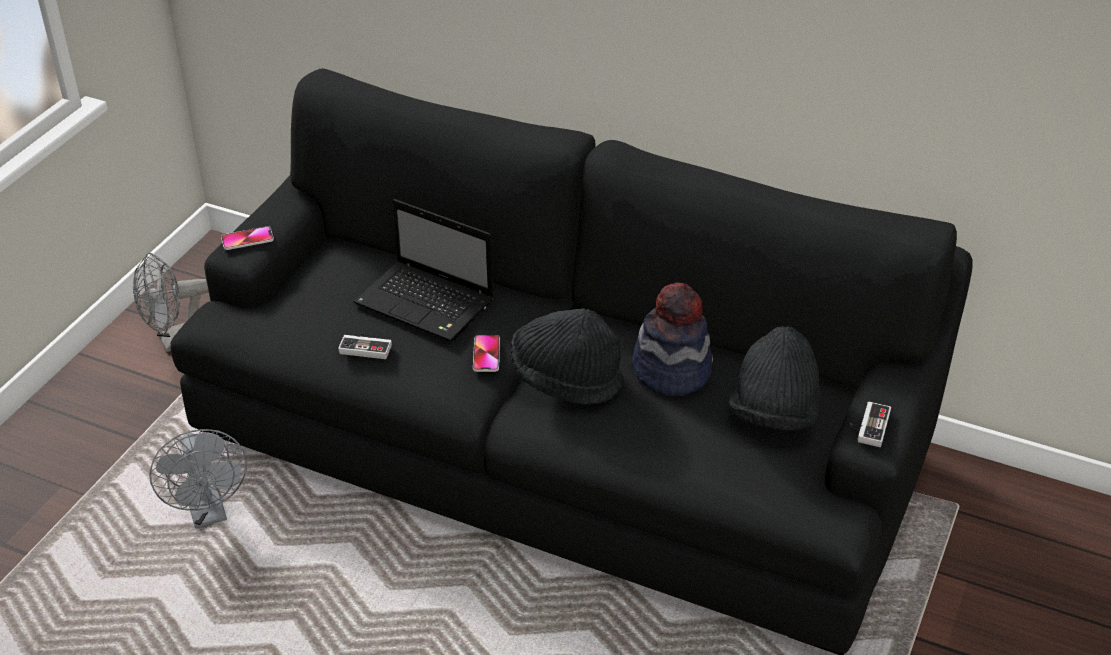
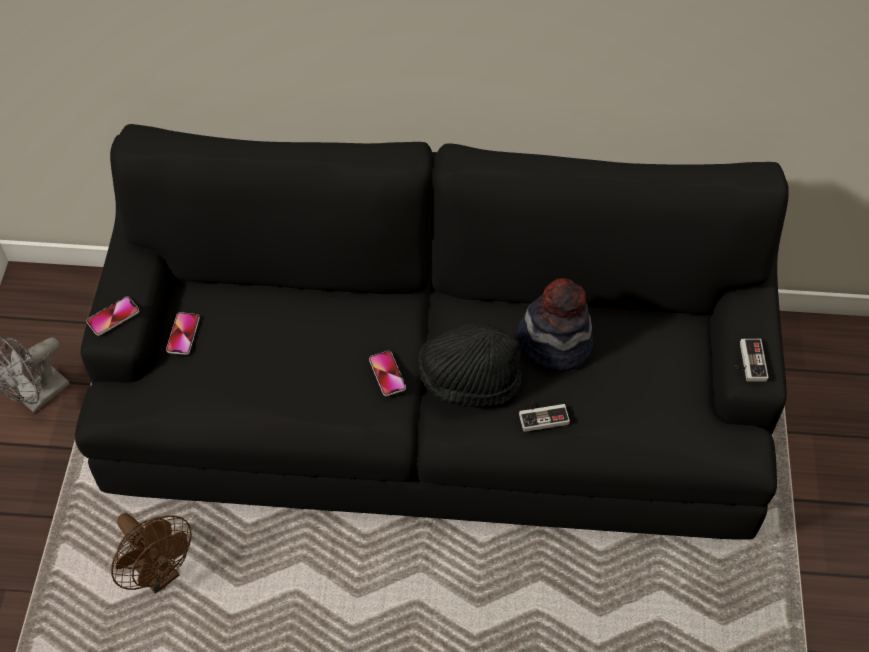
camera: 20 degrees left, 15 degrees up
(209, 513) = (159, 573): grey fan -> brown fan
(309, 276) = (183, 334): none -> phone
(366, 346) = (276, 398): game controller -> game controller (542, 415)
(427, 304) = (309, 333): laptop -> none
(773, 412) = (656, 362): black hat -> none

